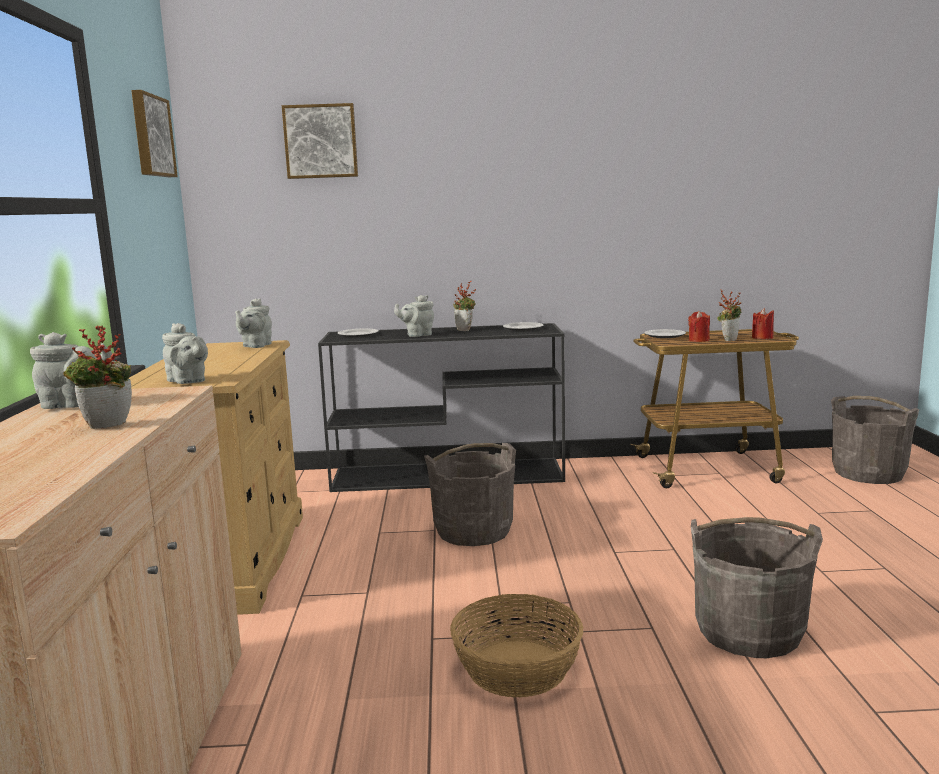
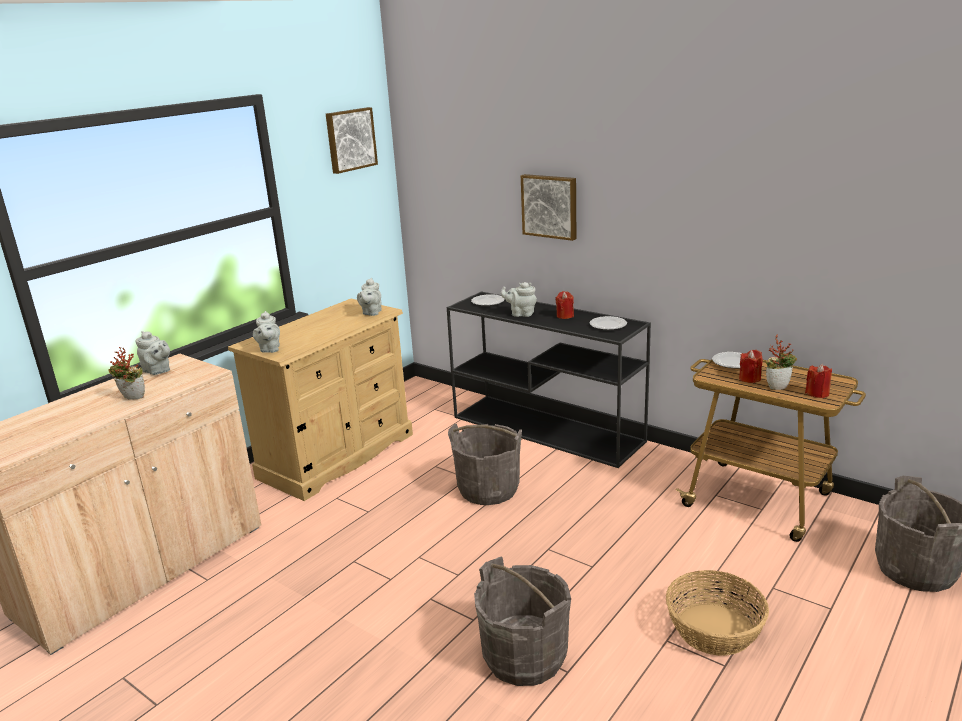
camera: 40 degrees right, 10 degrees up
(255, 346) = (371, 313): grey teapot -> grey teapot turned 45 degrees counterclockwise
(321, 141) = (478, 138): picture -> picture (550, 206)
(466, 330) = (565, 316): potted plant -> red candle
(516, 668) = (363, 604): basket -> basket (714, 629)

